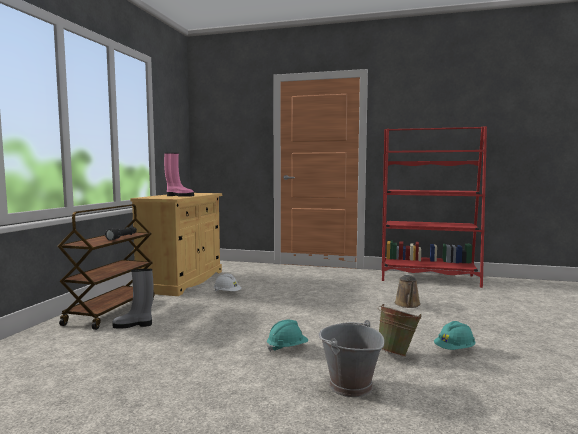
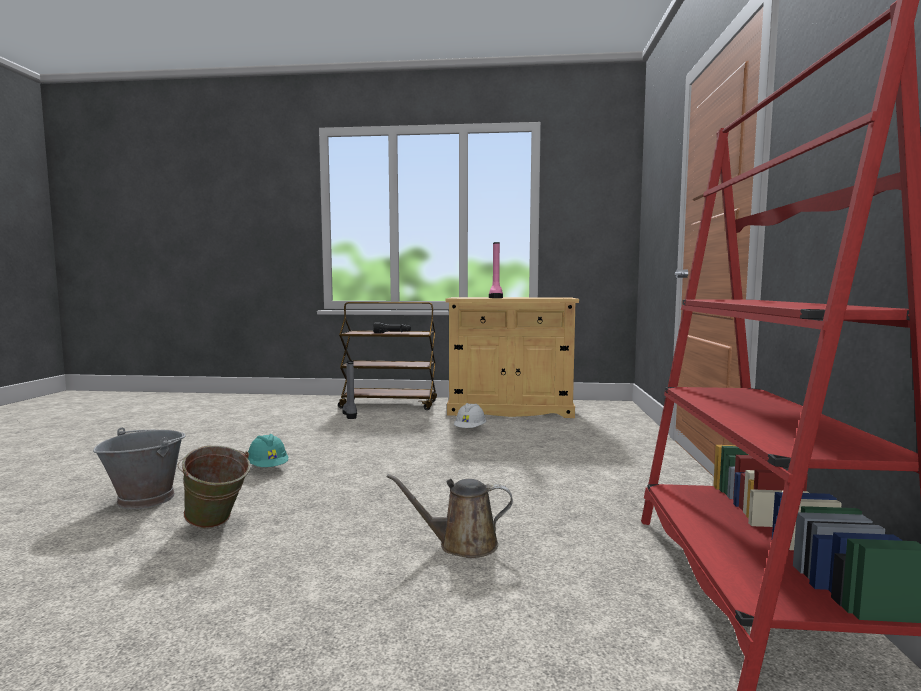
camera: 80 degrees right, 0 degrees up
(454, 350) = (202, 573): turquoise hard hat -> none

